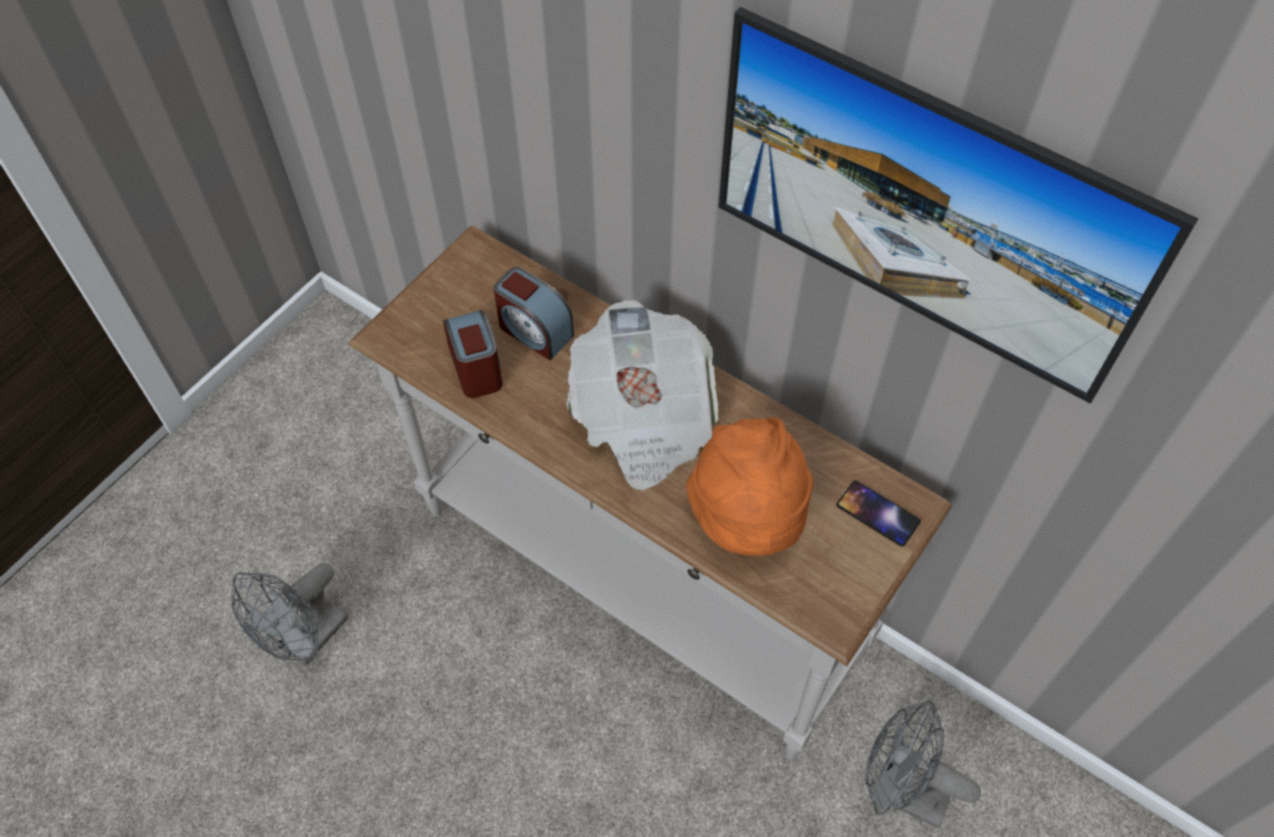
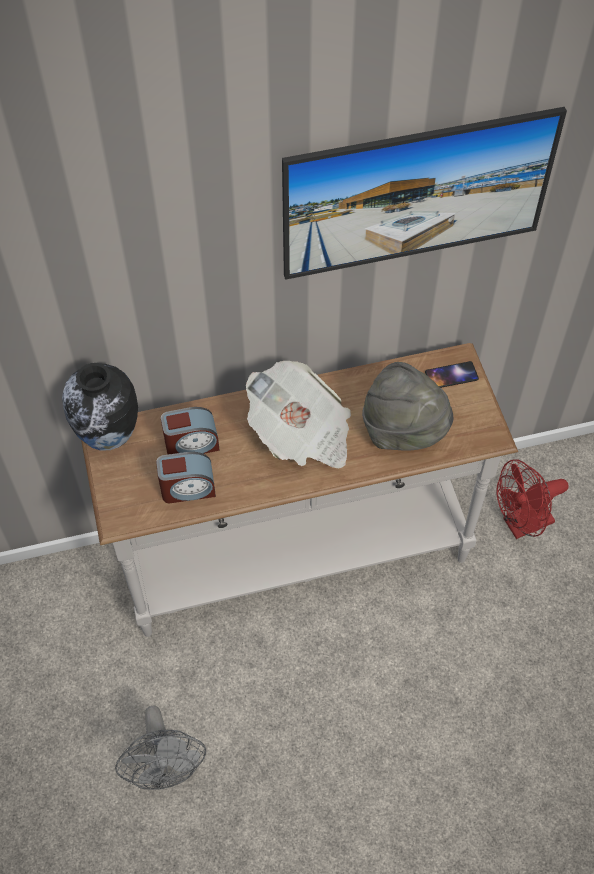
camera: 50 degrees left, 0 degrees up
(476, 258) = (109, 437): none -> vase
(476, 367) = (188, 488): alarm clock -> alarm clock turned 150 degrees clockwise
(748, 518) = (404, 431): orange hat -> grey hat
(900, 791) = (521, 524): grey fan -> red fan

